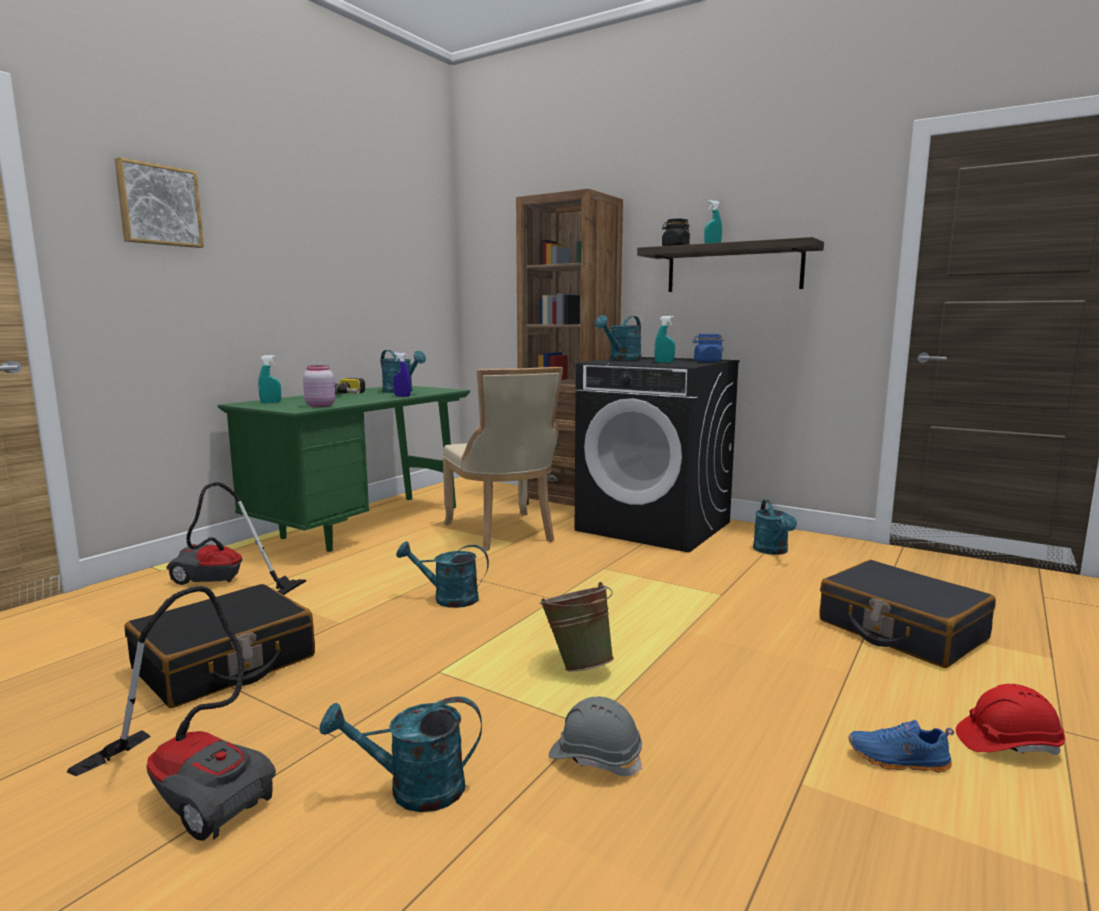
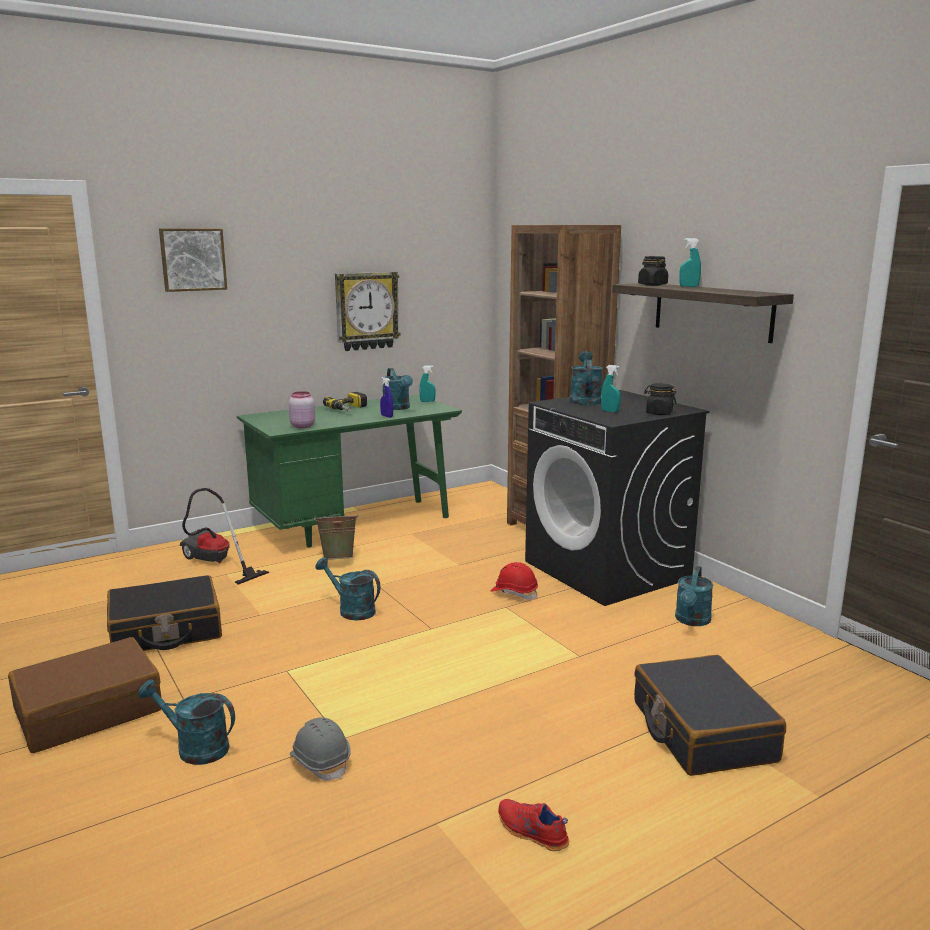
camera: 25 degrees right, 5 degrees up
(193, 787) = (88, 710): vacuum cleaner -> brown suitcase
(271, 402) = (275, 417): turquoise spray bottle -> turquoise spray bottle (427, 401)
(349, 291) = (366, 311): none -> wall clock
(503, 533) = (460, 553): beige chair -> none
(578, 664) = (386, 690): green bucket -> green bucket (338, 559)
(621, 360) = (584, 400): turquoise watering can -> turquoise watering can turned 120 degrees clockwise
(707, 361) = (659, 413): blue jar -> black jar
(898, 761) = (531, 833): blue shoe -> red shoe
(1007, 743) = (644, 850): red hard hat -> red hard hat (514, 593)

